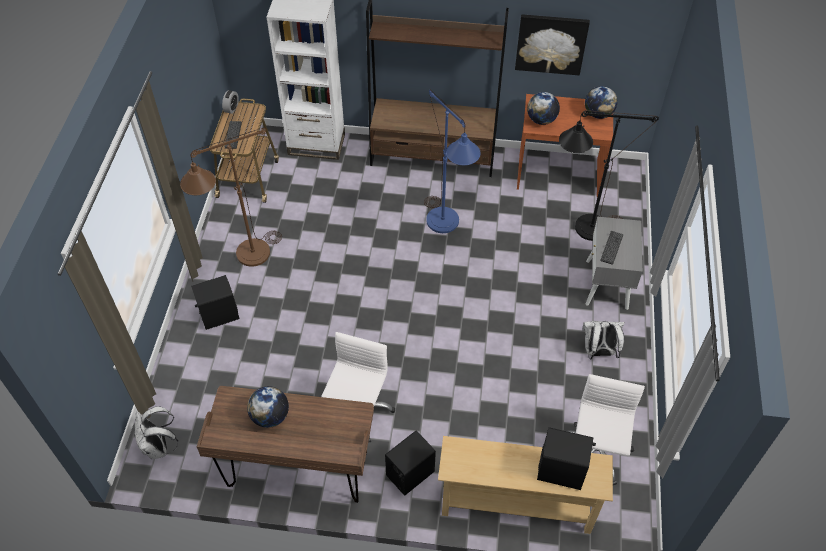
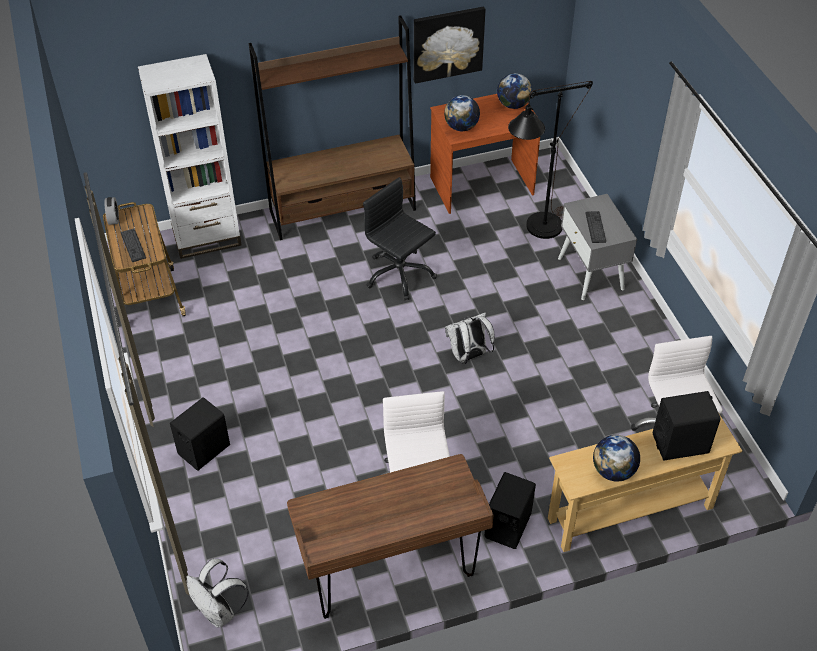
camera: 25 degrees left, 5 degrees down
(245, 259) = (198, 381): brown floor lamp -> none
(270, 416) = (363, 508): globe -> globe (613, 471)
(446, 227) = (399, 274): blue floor lamp -> black office chair
(598, 352) = (620, 339): white backpack -> white backpack (468, 356)

